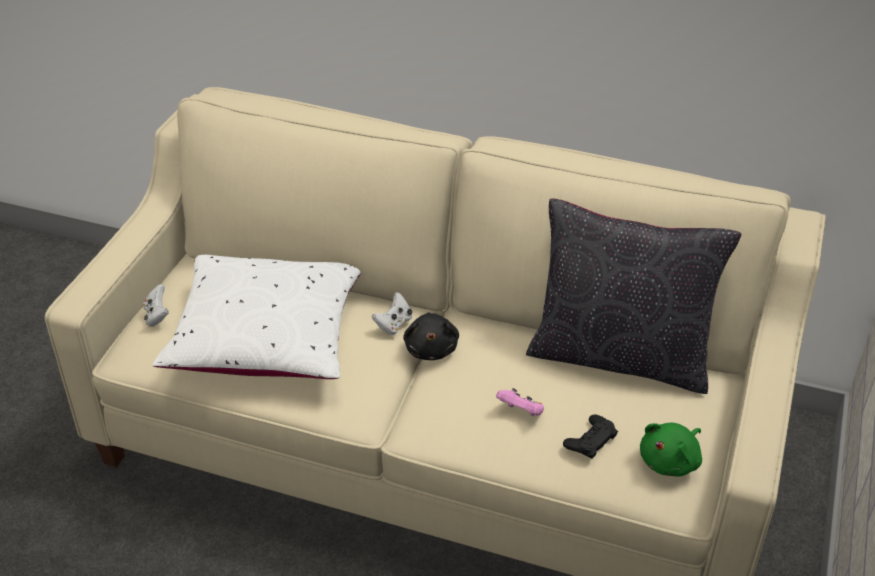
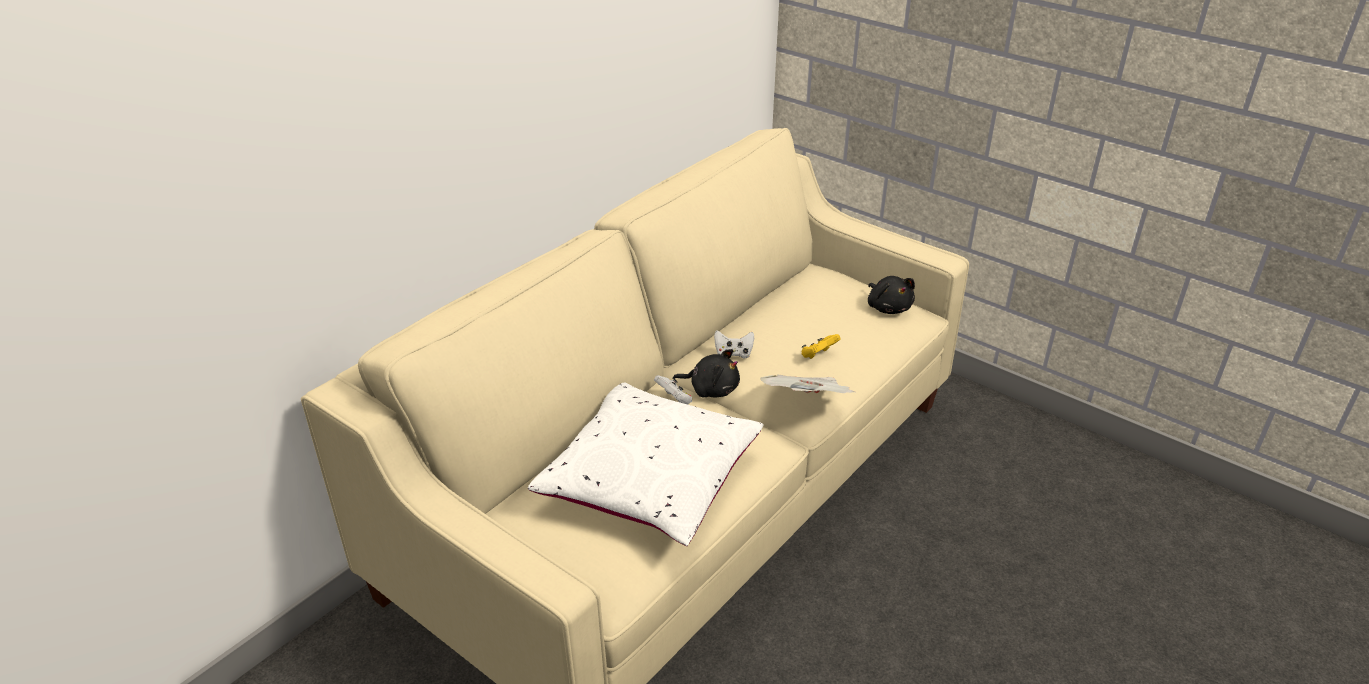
camera: 70 degrees left, 5 degrees down
(157, 316) = (568, 557): white game controller -> white game controller (733, 353)
(431, 421) = (807, 403): none -> newspaper
(521, 412) = (818, 355): pink game controller -> yellow game controller
(590, 440) = (860, 332): black game controller -> none
(620, 356) = (776, 297): black pillow -> none
(671, 461) = (888, 307): green plush toy -> black plush toy

